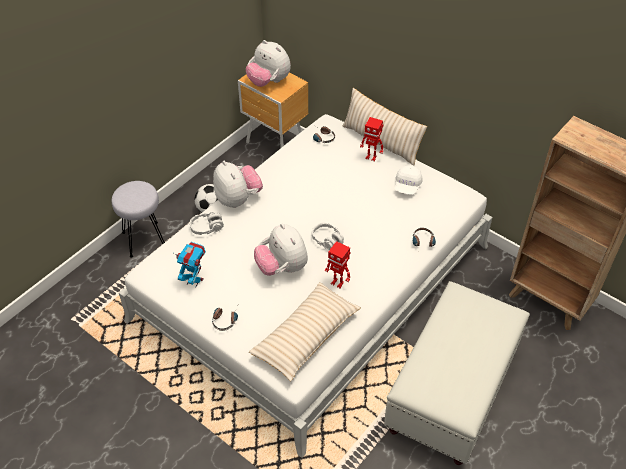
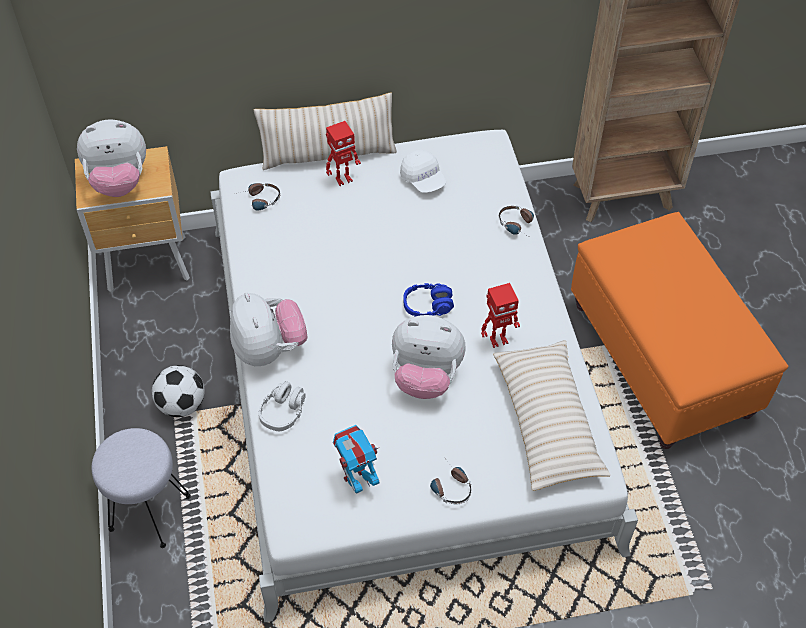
camera: 50 degrees left, 5 degrees up
(238, 199) = (269, 349): plush toy -> plush toy turned 60 degrees clockwise
(327, 240) = (428, 305): grey headphones -> blue headphones
(451, 391) = (660, 357): white ottoman -> orange ottoman

